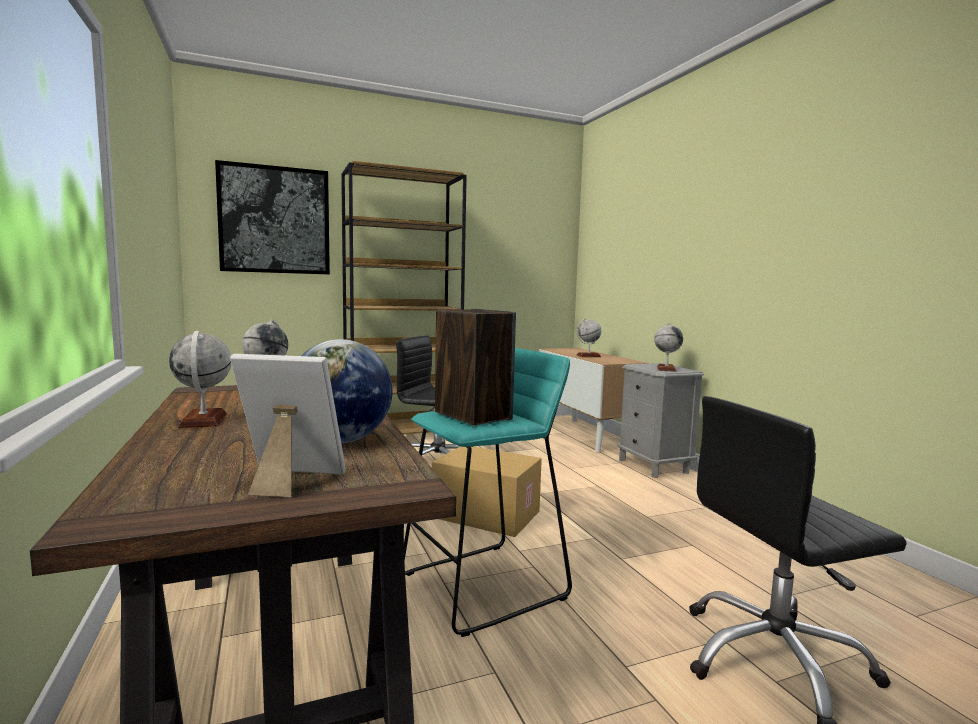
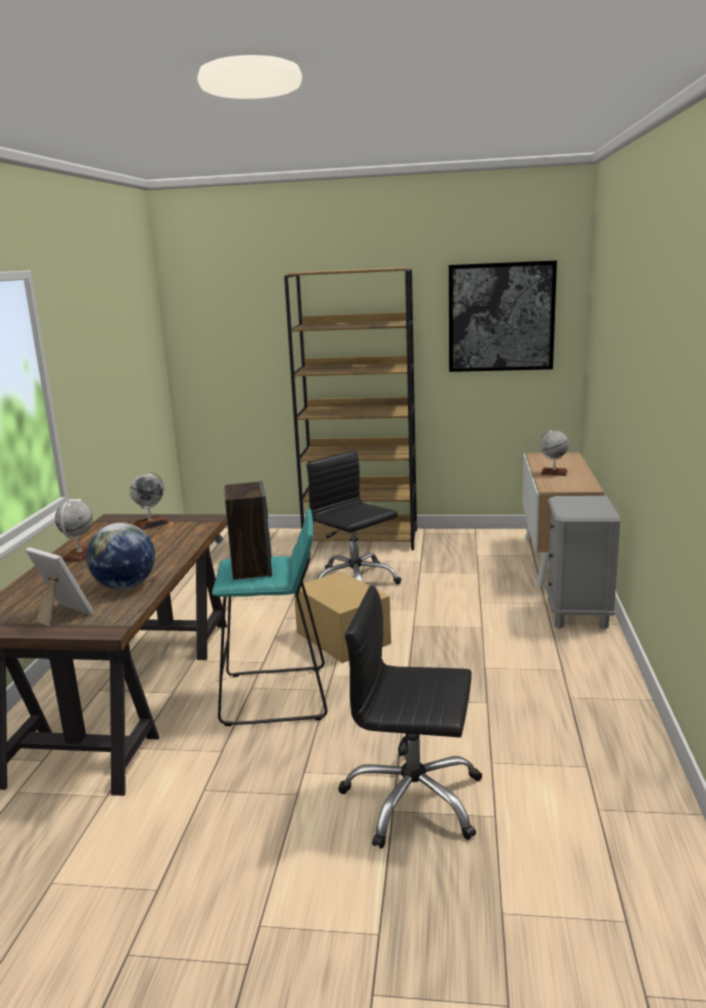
camera: 30 degrees right, 10 degrees up
(275, 220) = (239, 326): picture -> picture (501, 317)
(666, 369) = (584, 509): globe -> none

